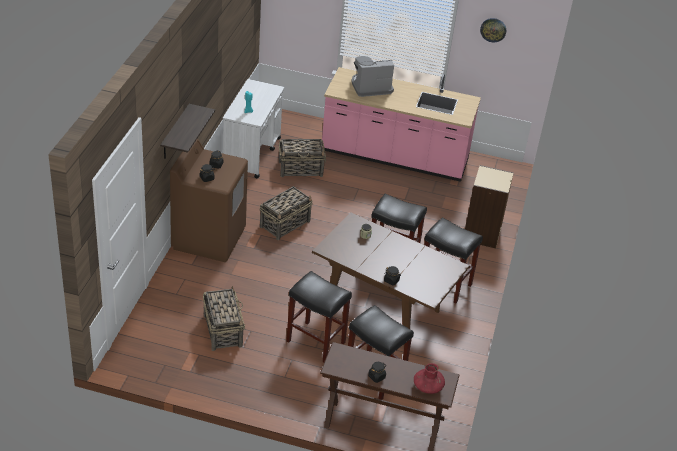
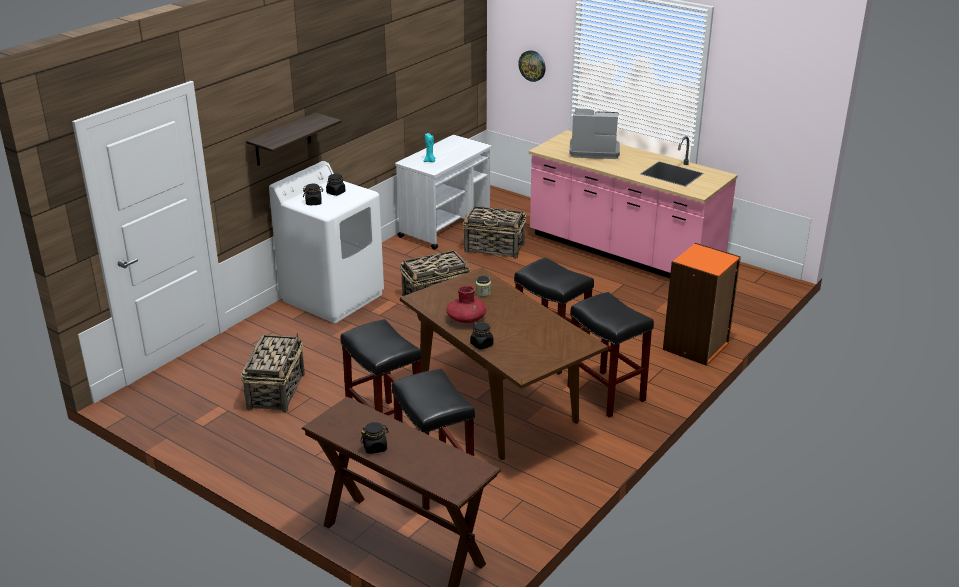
camera: 25 degrees right, 10 degrees down
(209, 238) = (333, 297): brown washing machine -> white washing machine
(428, 386) = (441, 474): red vase -> red vase (466, 319)
(482, 234) = (696, 347): beige bookcase -> orange bookcase
(493, 29) = (755, 77): wall clock -> wall clock (532, 65)

